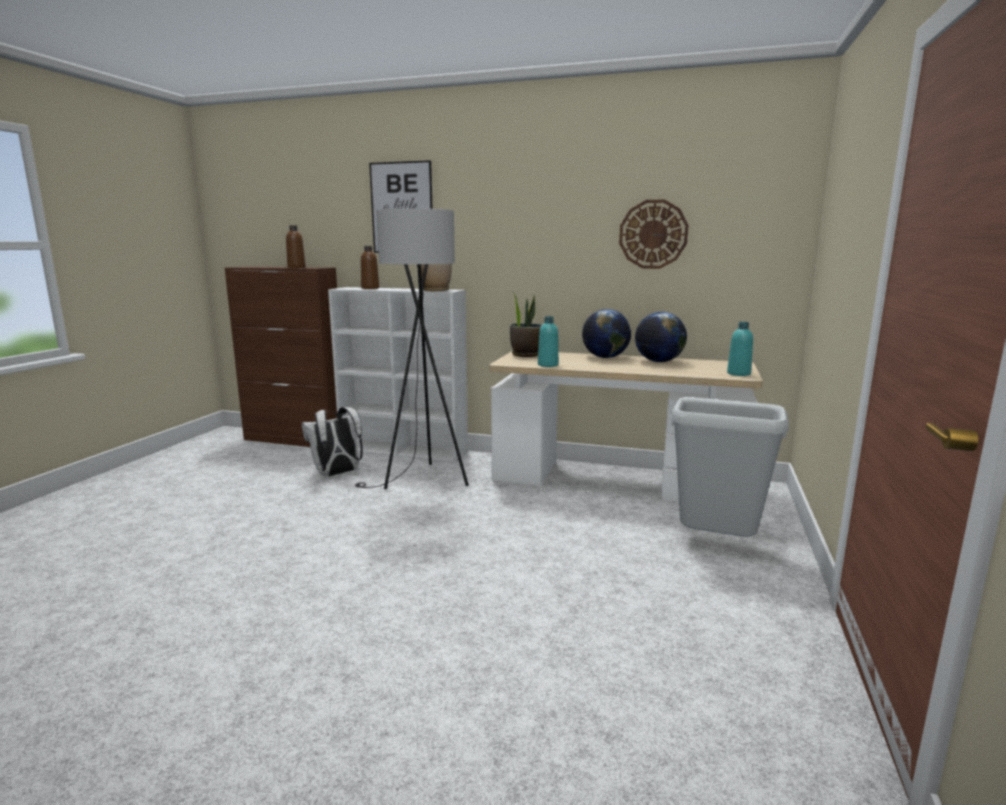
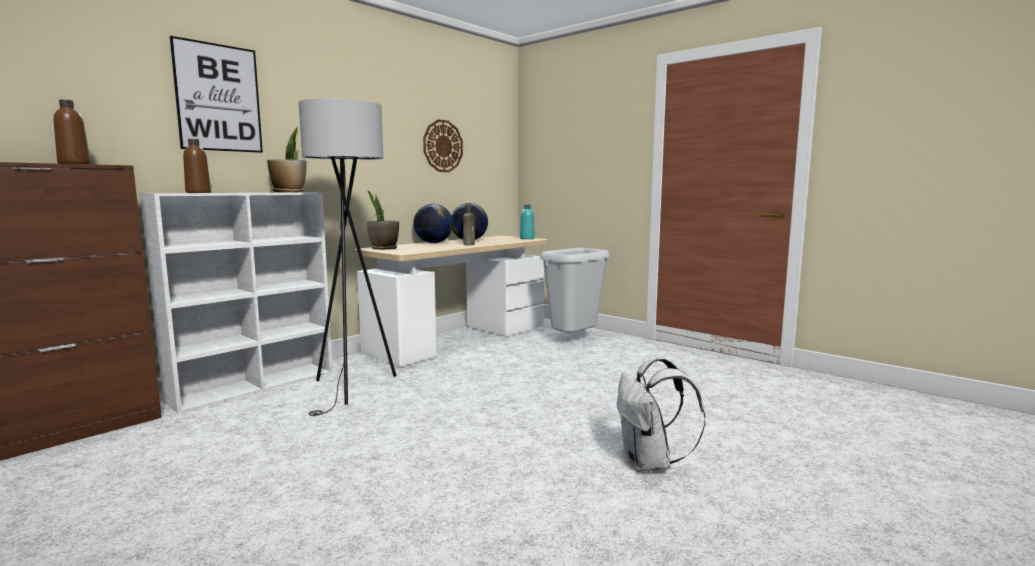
camera: 65 degrees left, 5 degrees down
(337, 474) = (258, 421): white backpack -> white backpack (650, 464)
(548, 365) = (433, 249): turquoise bottle -> none
(618, 367) = (469, 244): none -> brown bottle

